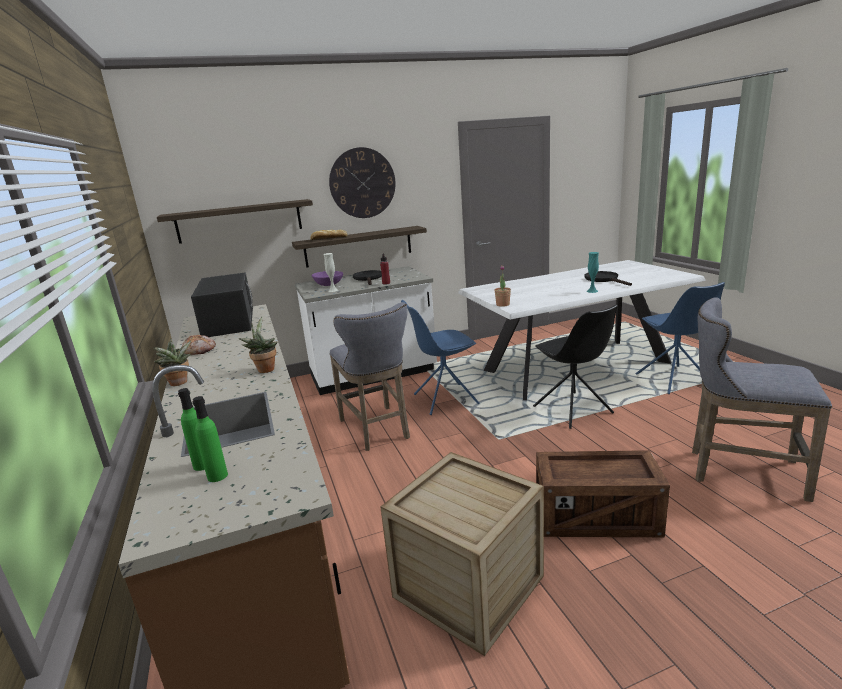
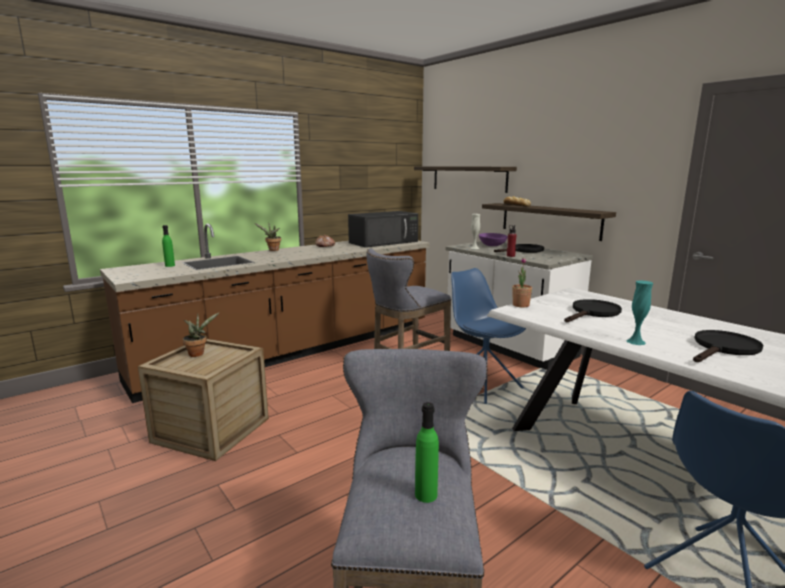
camera: 70 degrees right, 5 degrees down
(217, 476) = (157, 268): green bottle -> green bottle (426, 494)
(265, 369) = (291, 258): potted plant -> potted plant (198, 353)
(362, 183) = (566, 156): wall clock -> none
(530, 291) = (593, 313): none -> black frying pan
(573, 410) = (511, 467): black chair -> none
(596, 517) = (290, 487): crate -> none

